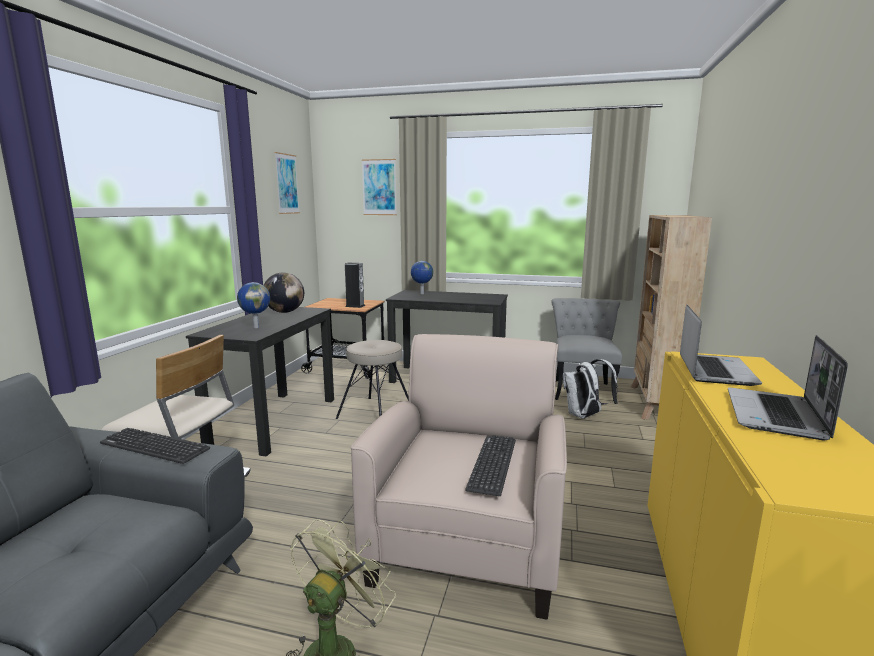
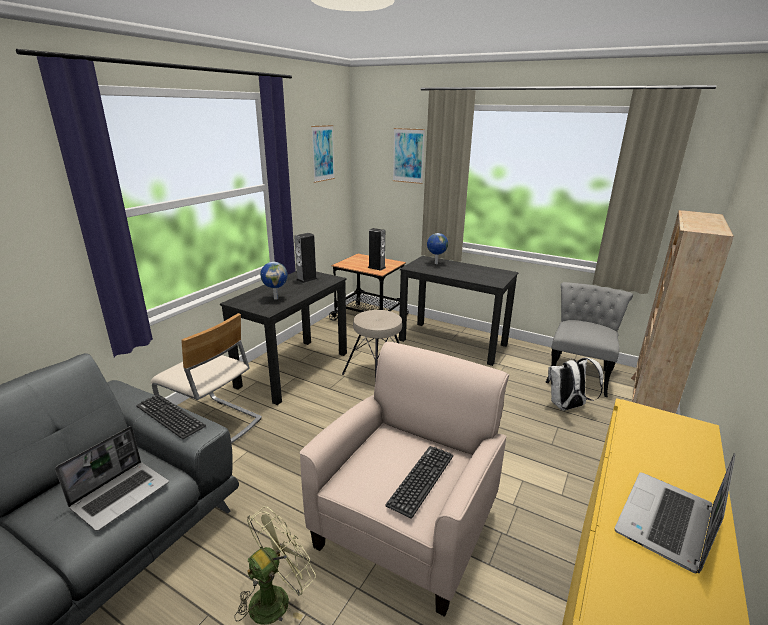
camera: 15 degrees right, 10 degrees up
(285, 312) = (306, 279): globe -> speaker
(714, 370) = (648, 439): laptop -> laptop (121, 494)

